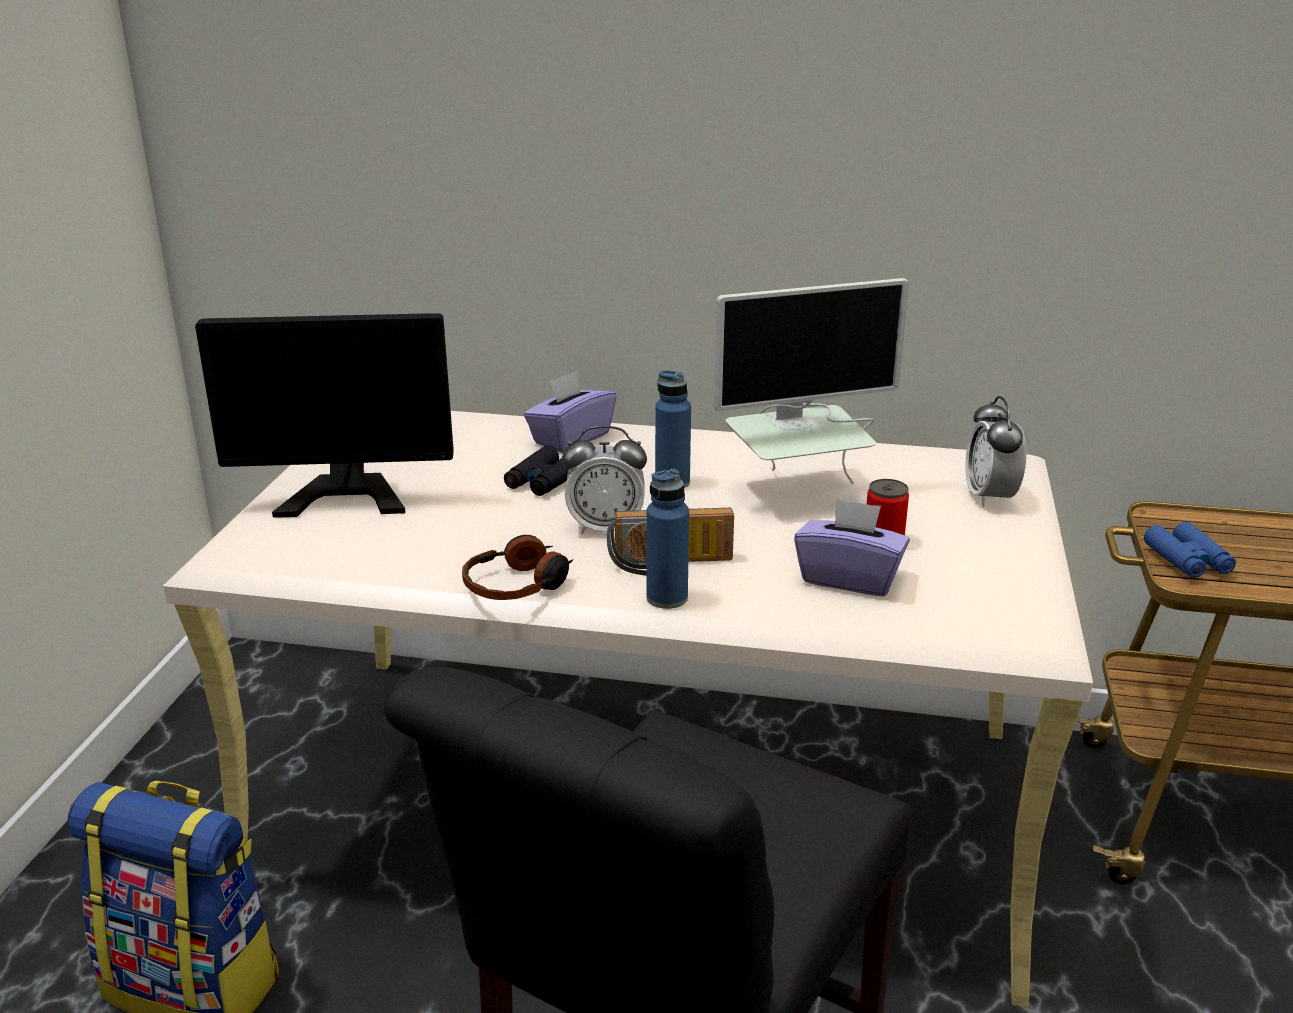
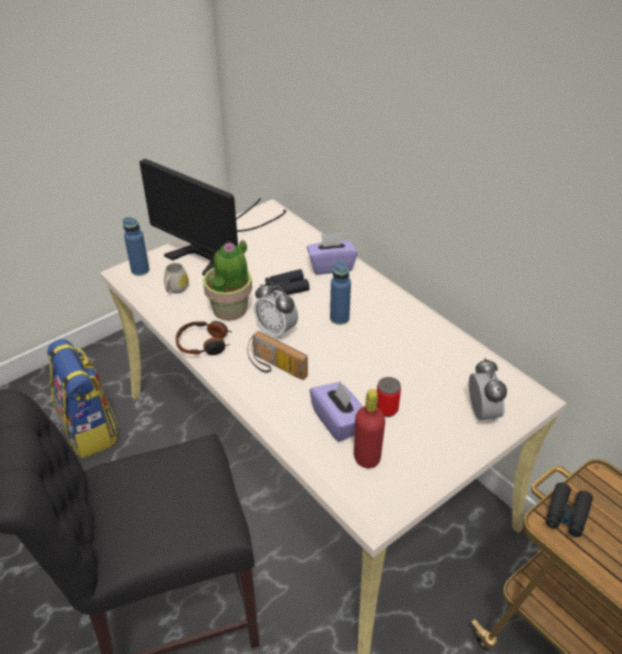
camera: 40 degrees right, 15 degrees up
(361, 546) = (175, 289): none -> white mug
(494, 532) = (230, 309): none -> potted plant
(667, 598) = (249, 386): blue bottle -> blue bottle (140, 270)
(796, 492) = (388, 355): monitor -> none
(943, 595) = (367, 458): none -> red bottle
(989, 497) = (482, 413): alarm clock -> alarm clock turned 135 degrees clockwise
(1187, 560) = (567, 514): blue binoculars -> black binoculars

